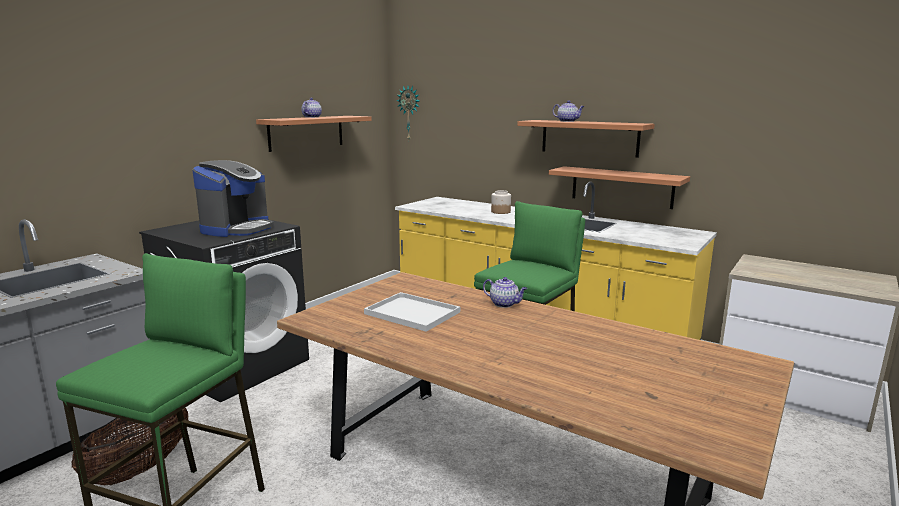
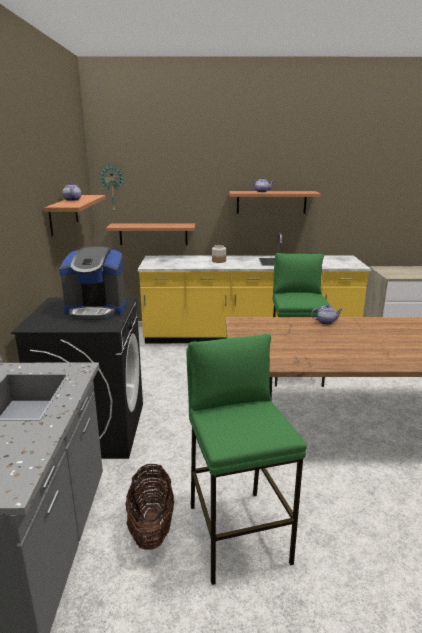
camera: 35 degrees left, 5 degrees up
(237, 229) = (96, 310): coffee machine -> coffee machine turned 105 degrees clockwise
(414, 313) = (295, 341): white tray -> none
(621, 187) = (294, 233): shelf -> shelf (153, 234)

